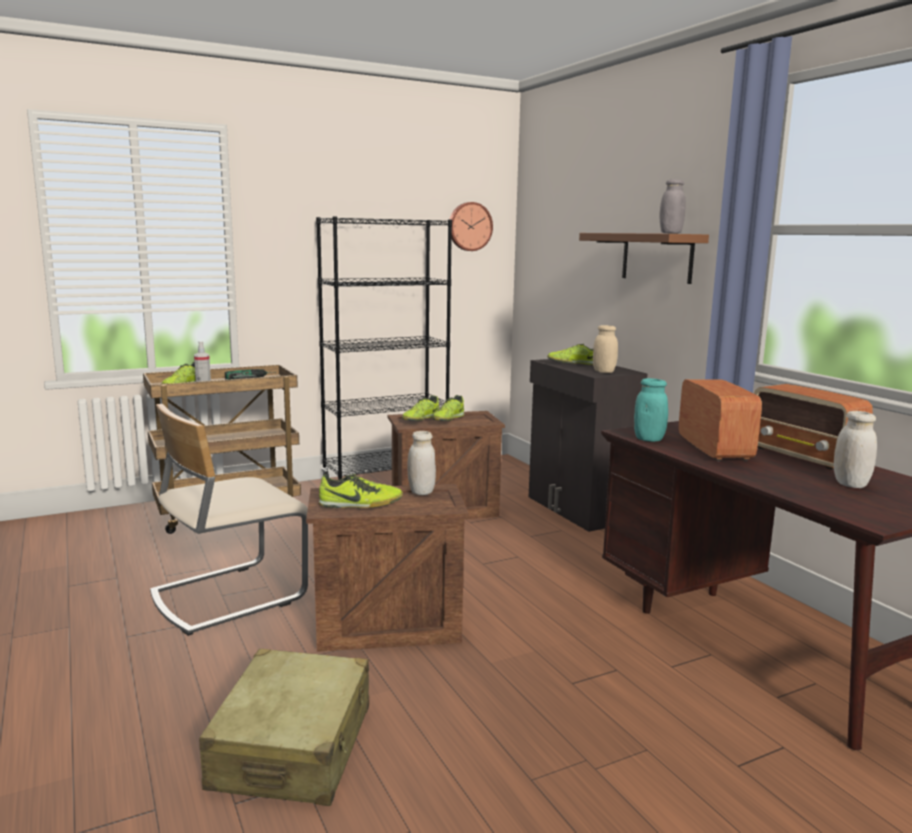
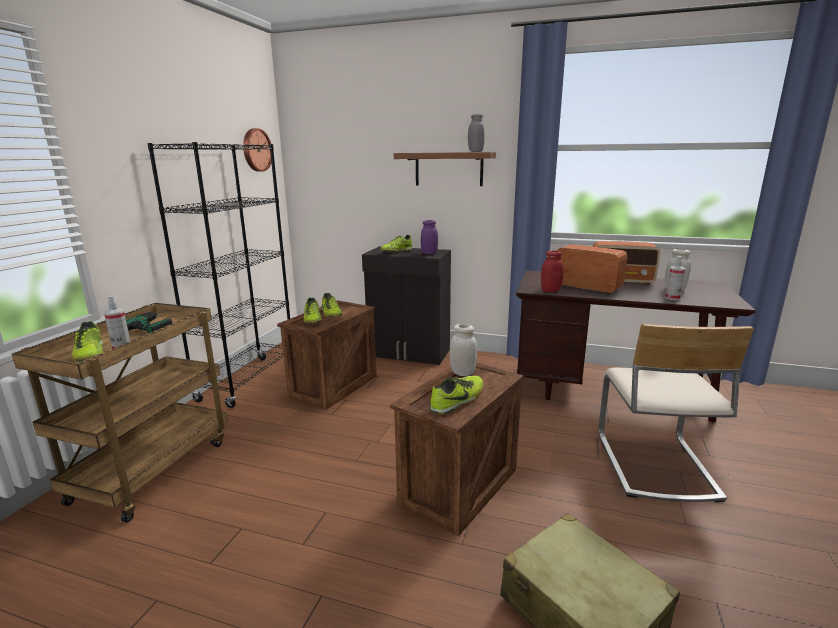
camera: 45 degrees left, 5 degrees up
(228, 596) = (309, 541): beige chair -> beige chair (653, 465)
(604, 371) = (429, 253): beige jar -> purple jar
(649, 439) = (550, 290): turquoise jar -> red jar
(796, 488) = (672, 298): none -> spray bottle

